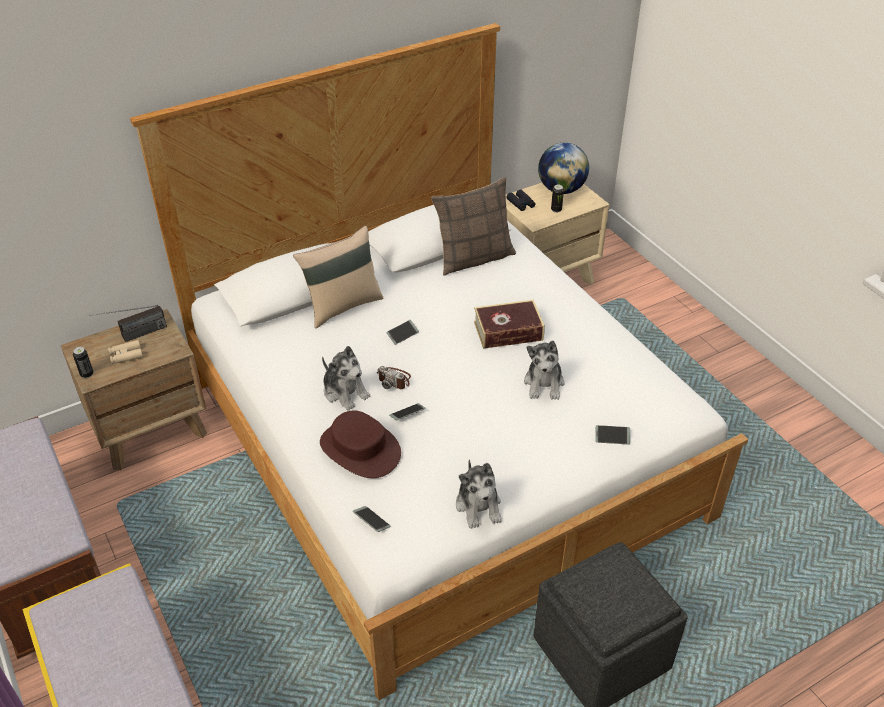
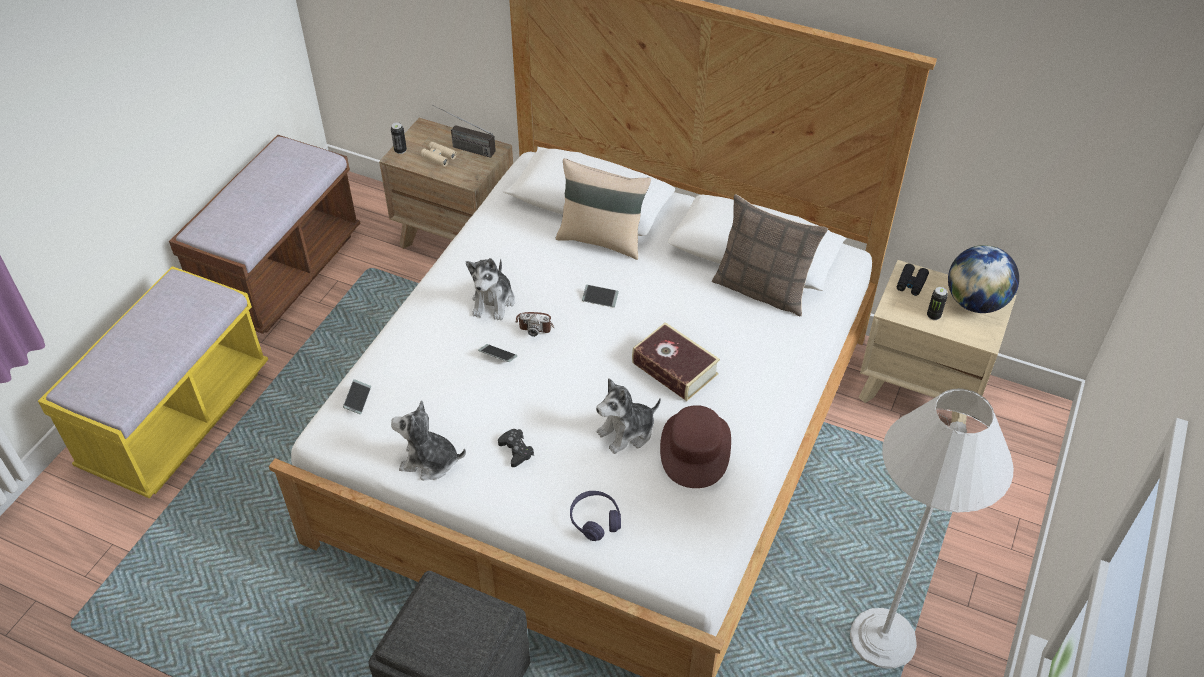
camera: 55 degrees right, 5 degrees up
(359, 449) = (430, 347): brown hat -> brown hat (695, 449)
(394, 379) = (535, 324): camera -> camera turned 75 degrees counterclockwise
(479, 506) = (429, 462): plush toy -> plush toy turned 60 degrees clockwise
(511, 449) = (516, 450): none -> black game controller
(612, 437) = (595, 520): phone -> purple headphones
(717, 401) = (882, 639): none -> white floor lamp

